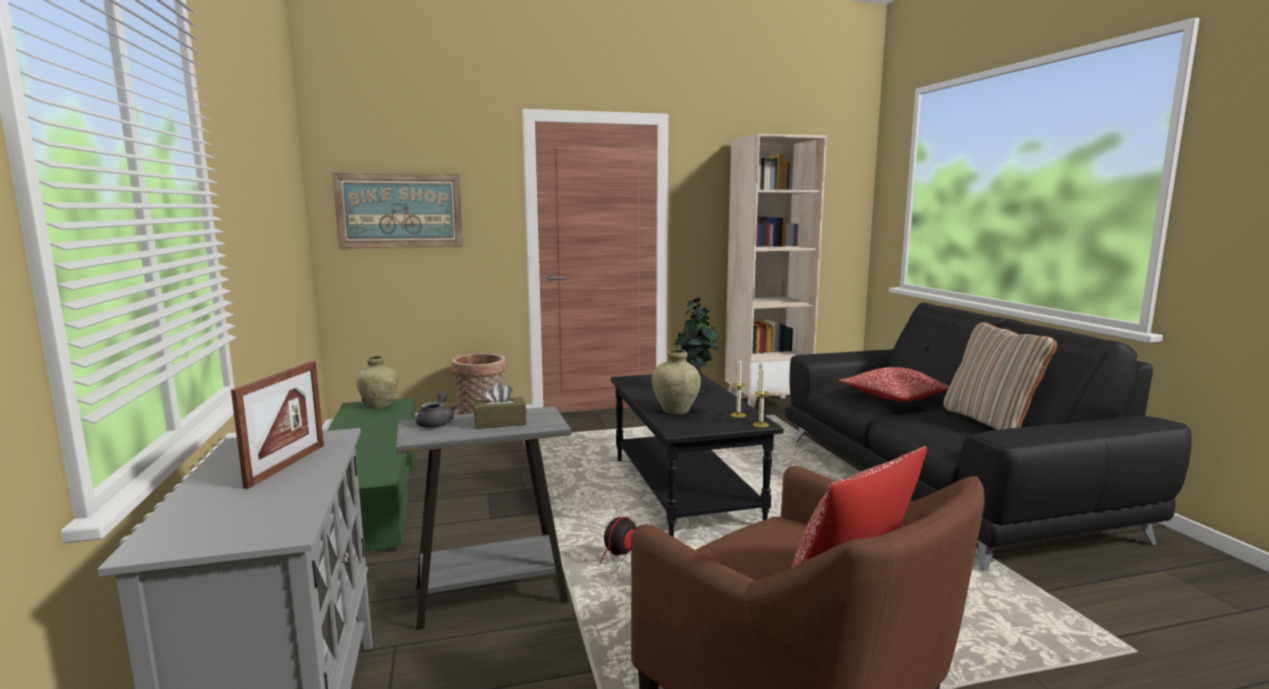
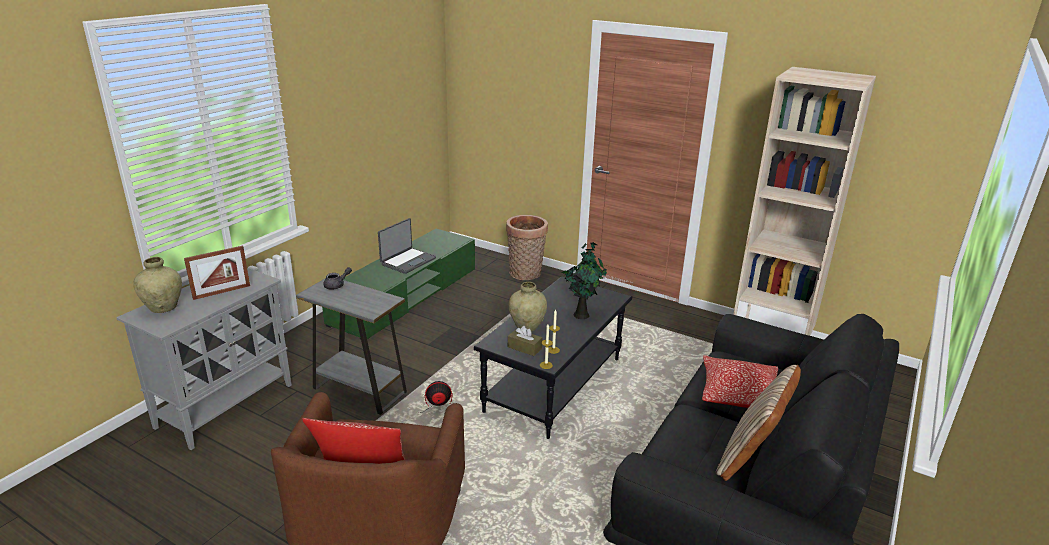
camera: 45 degrees right, 15 degrees up
(369, 434) = (407, 261): none -> laptop
(379, 406) = (447, 239): beige vase -> beige vase (163, 308)
(400, 211) = (499, 95): picture -> none
(500, 422) = (357, 299): brown tissue box -> brown tissue box (524, 348)

